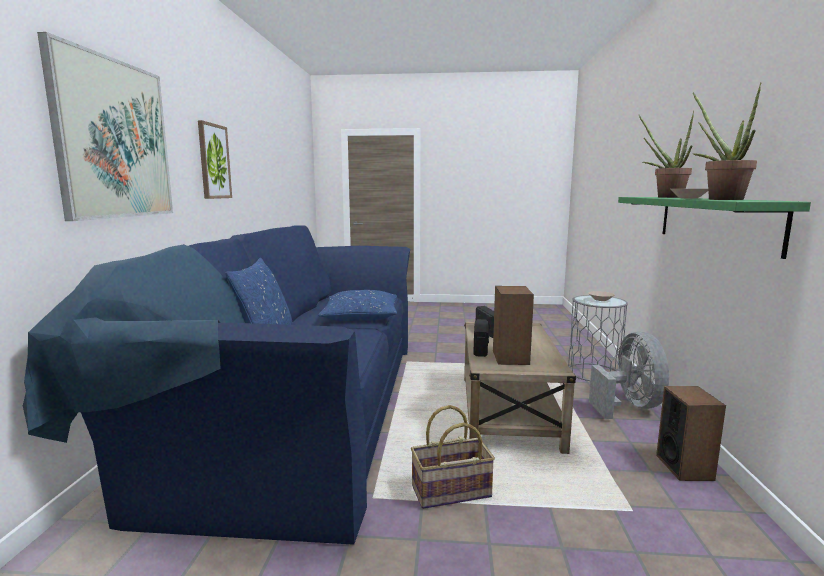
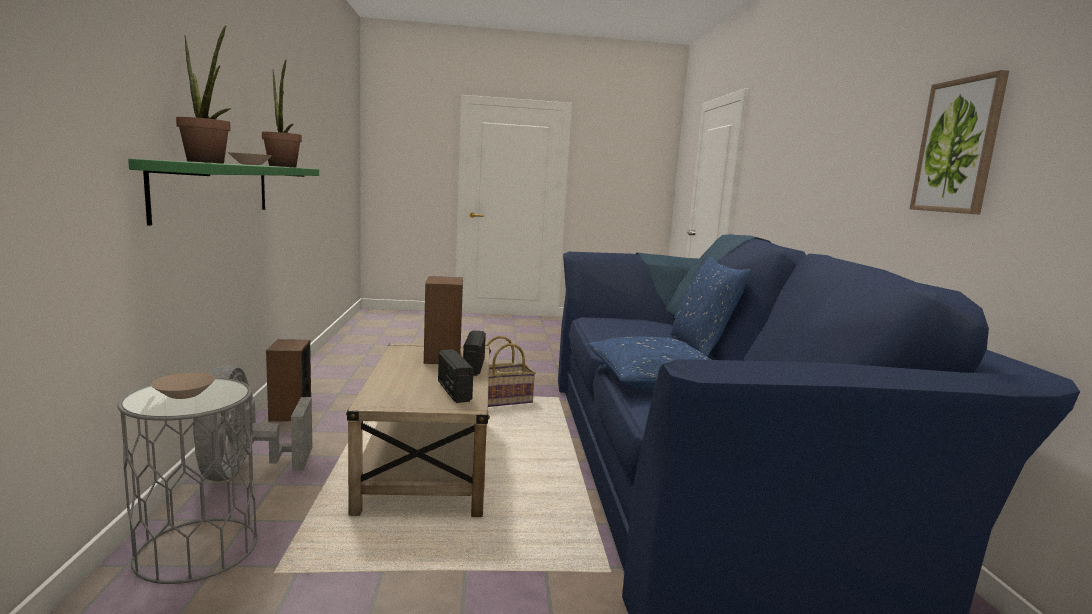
camera: 170 degrees right, 0 degrees up
(114, 139) = (825, 146): picture -> none

